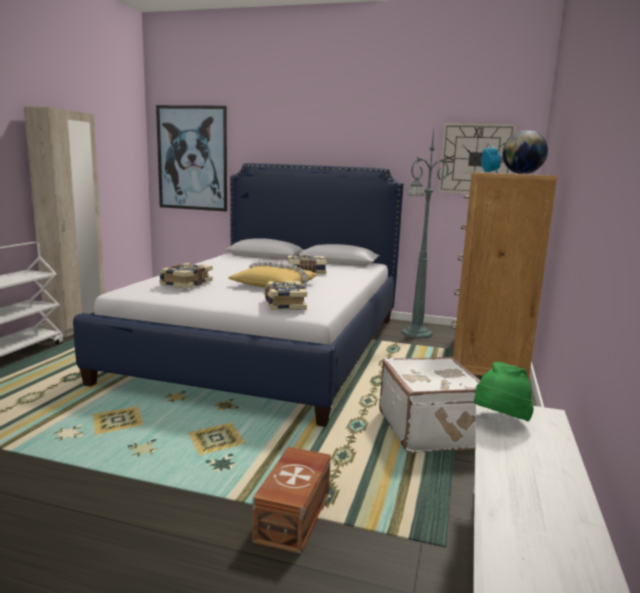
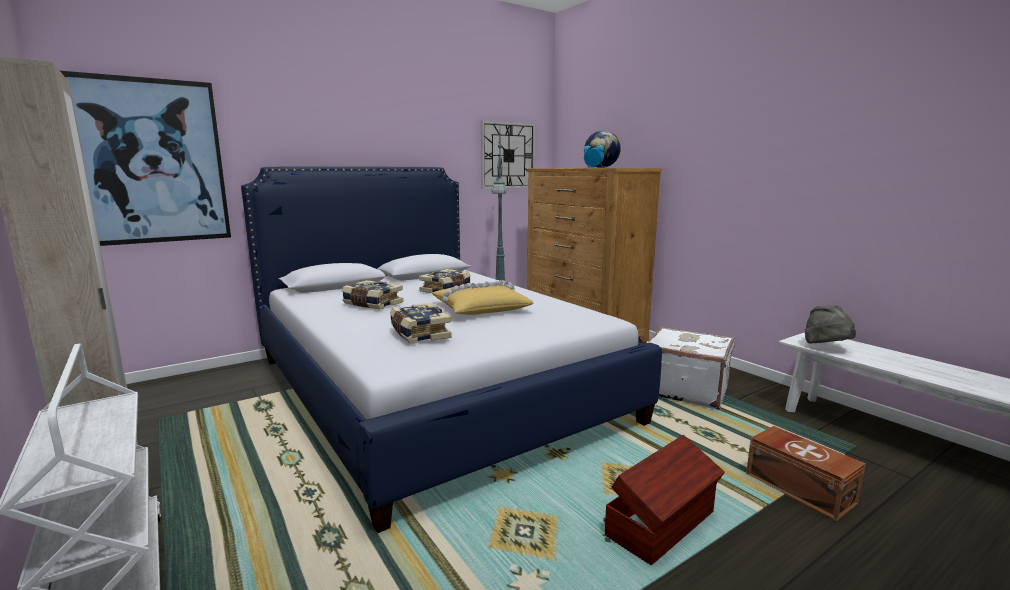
camera: 50 degrees left, 0 degrees up
(168, 462) = (663, 524): none -> brown storage box
(284, 304) = (567, 321): book -> book (372, 304)
(499, 421) = (827, 348): green hat -> grey hat

